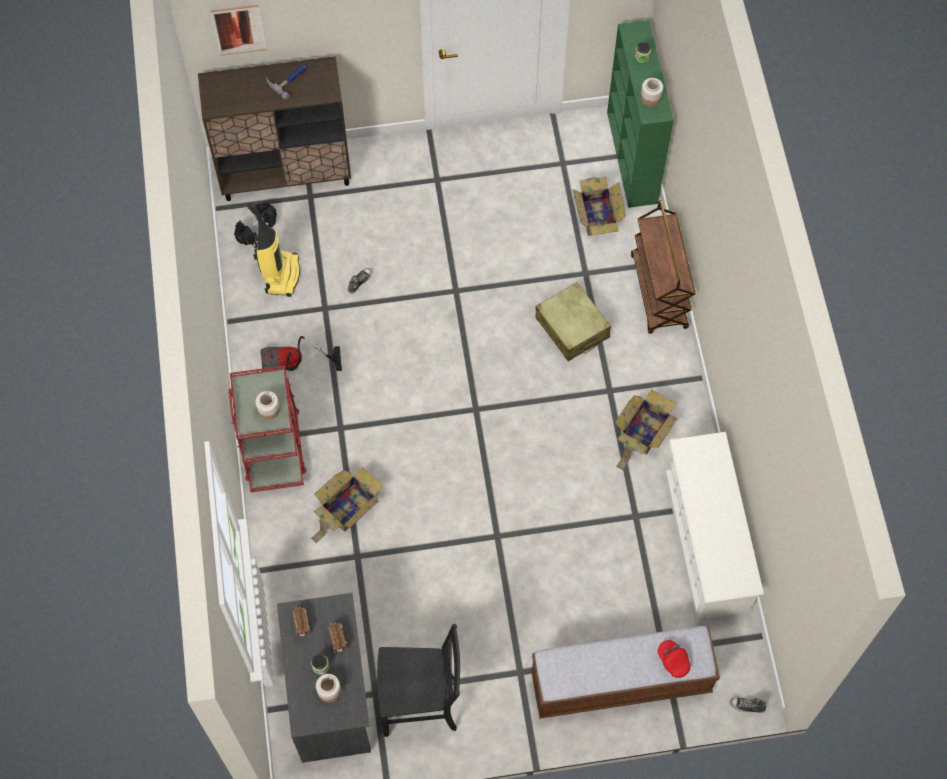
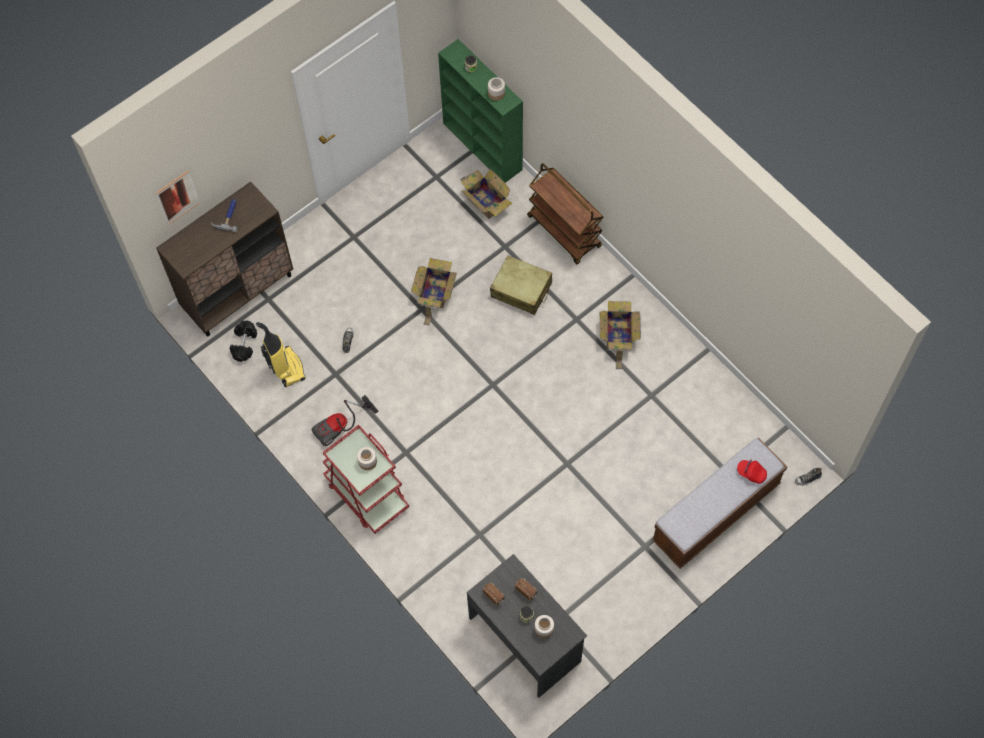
camera: 30 degrees left, 0 degrees up
(347, 509) = (450, 506): cardboard box -> cardboard box (434, 293)
(421, 705) = (593, 609): black chair -> none
(705, 542) = (709, 385): white shoe rack -> none

